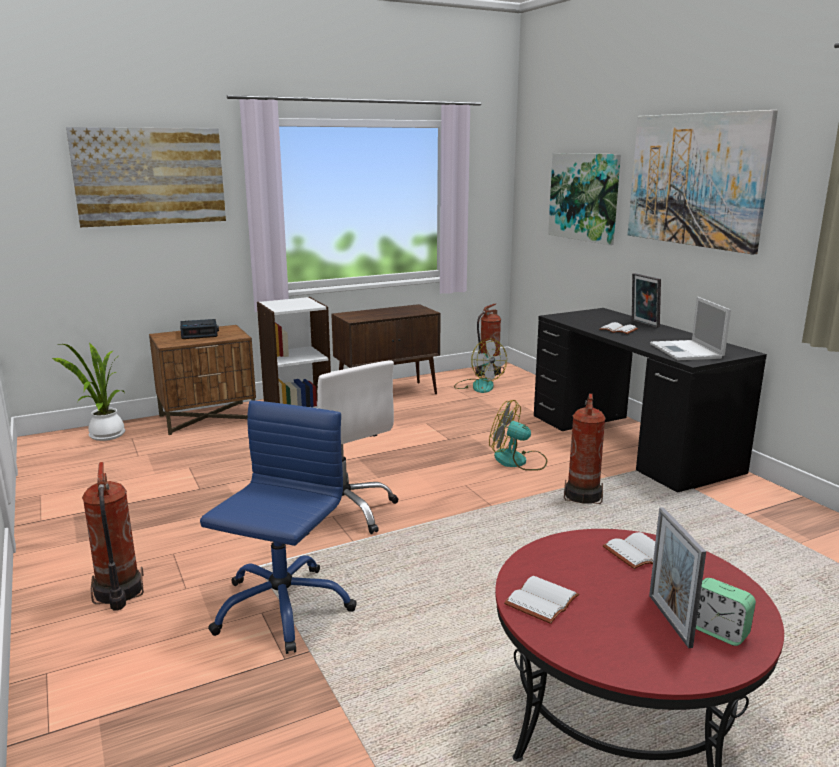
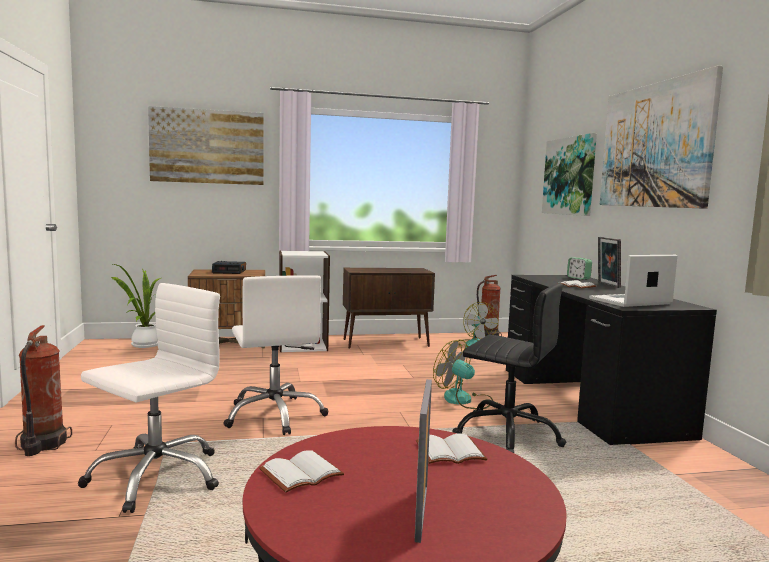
camera: 15 degrees right, 10 degrees down
(282, 607) = (156, 477): blue office chair -> white office chair
(583, 495) = (508, 434): fire extinguisher -> black office chair
(687, 351) = (629, 301): laptop -> laptop turned 60 degrees clockwise
(718, 631) = (468, 533): alarm clock -> alarm clock (578, 278)

